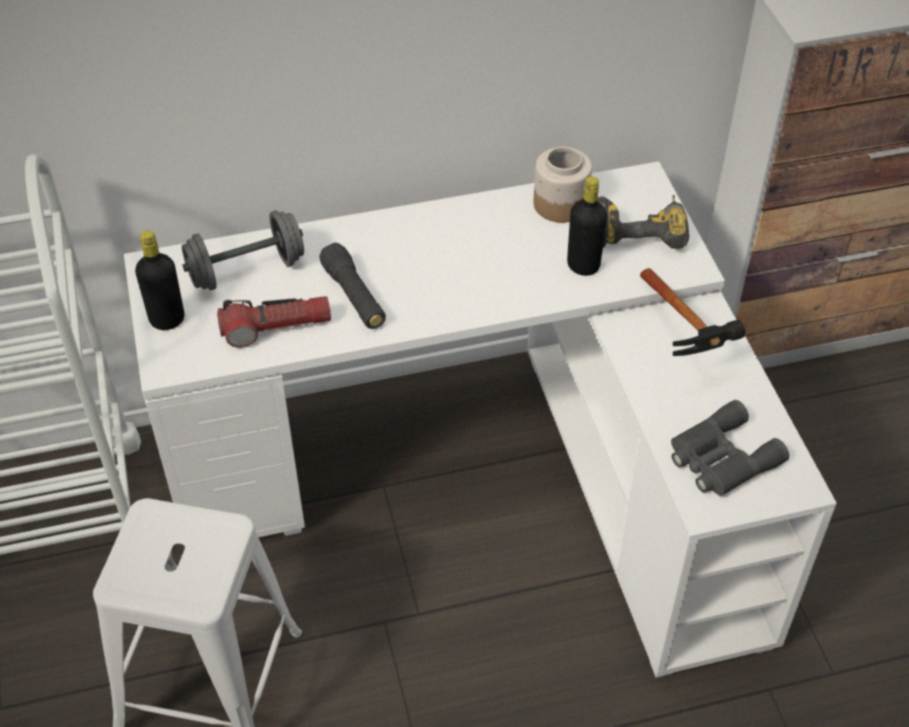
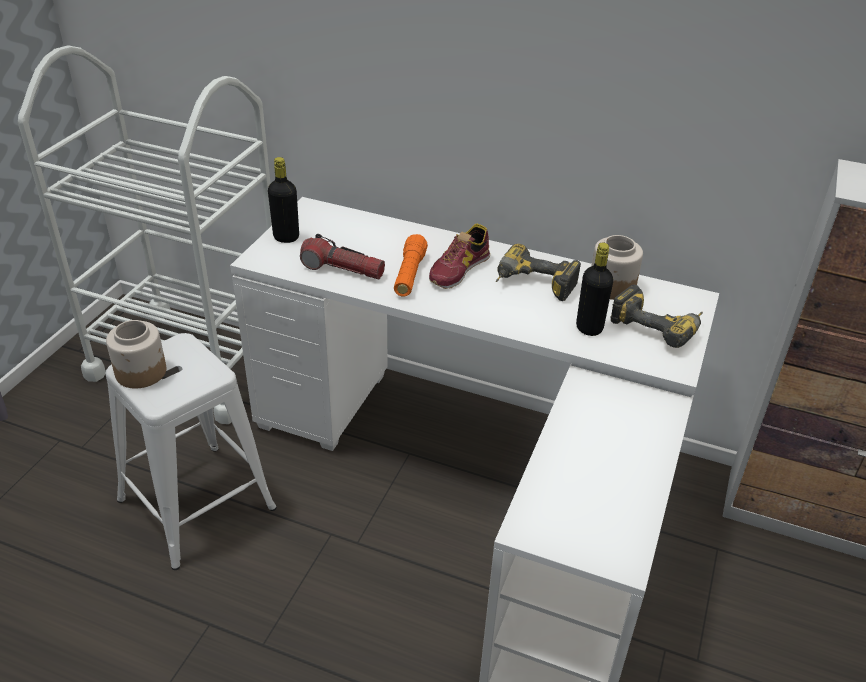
camera: 35 degrees right, 10 degrees down
(143, 576) = (141, 372): none -> jar
(246, 270) = (360, 233): grey dumbbell -> none
(354, 296) = (409, 275): black flashlight -> orange flashlight
(397, 262) = (459, 269): none -> shoe
(488, 244) = (532, 286): none -> power drill
(686, 337) = (623, 407): hammer -> none
(720, 458) = (575, 504): grey binoculars -> none

